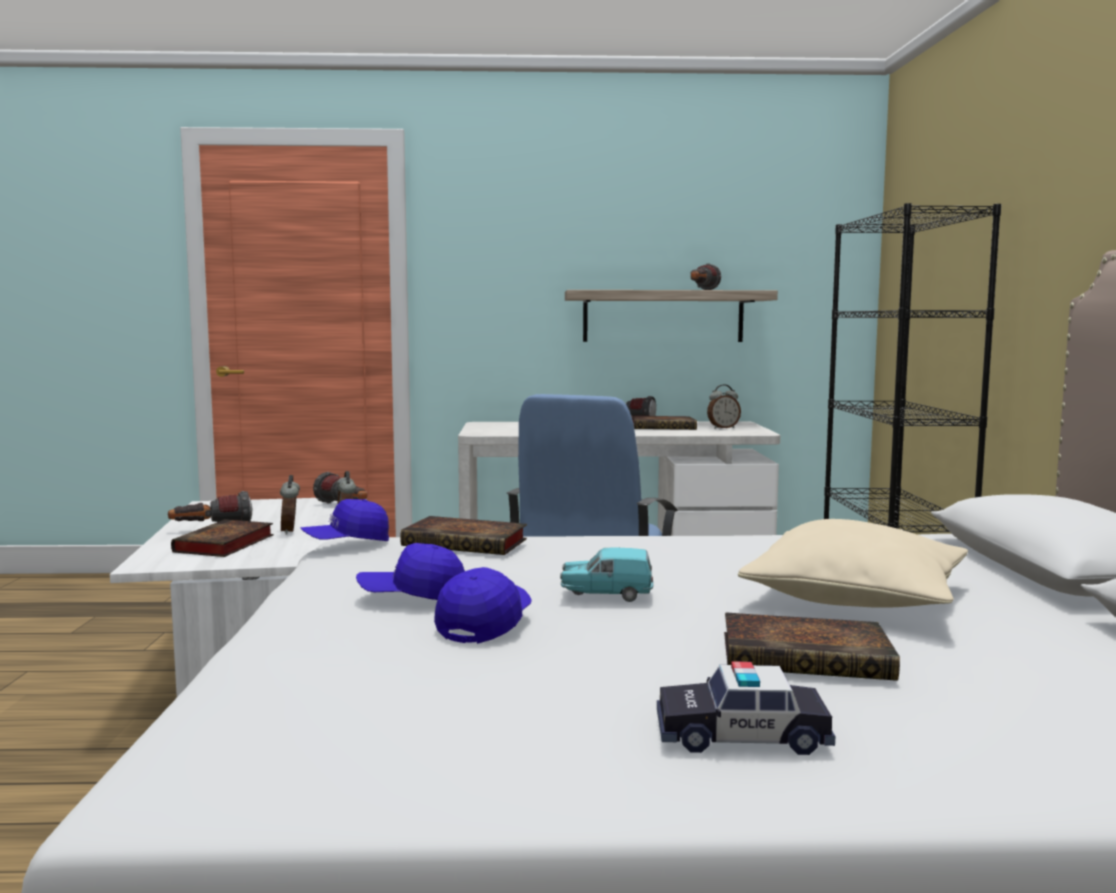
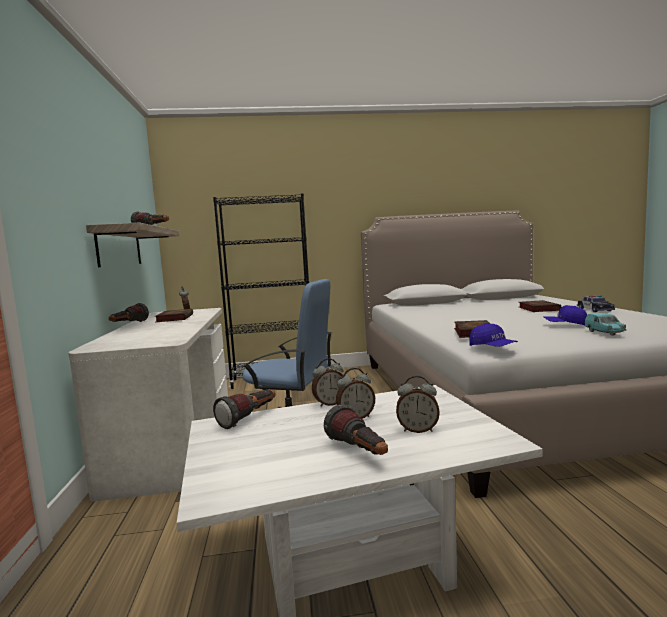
camera: 95 degrees left, 0 degrees up
(224, 545) = (418, 430): book -> alarm clock
(412, 597) = (556, 331): blue cap -> none
(606, 595) = (515, 319): turquoise toy car -> turquoise toy car (604, 333)
(855, 597) = (477, 309): beige pillow -> none

